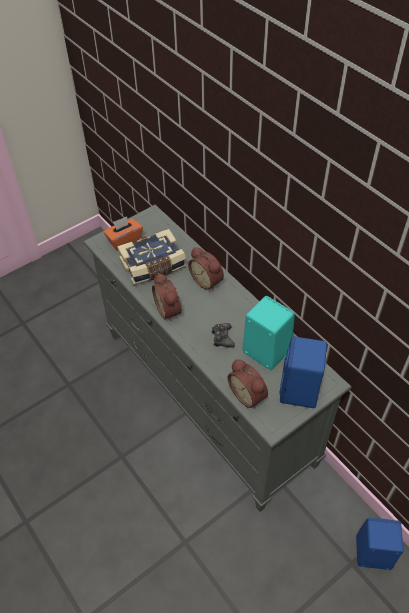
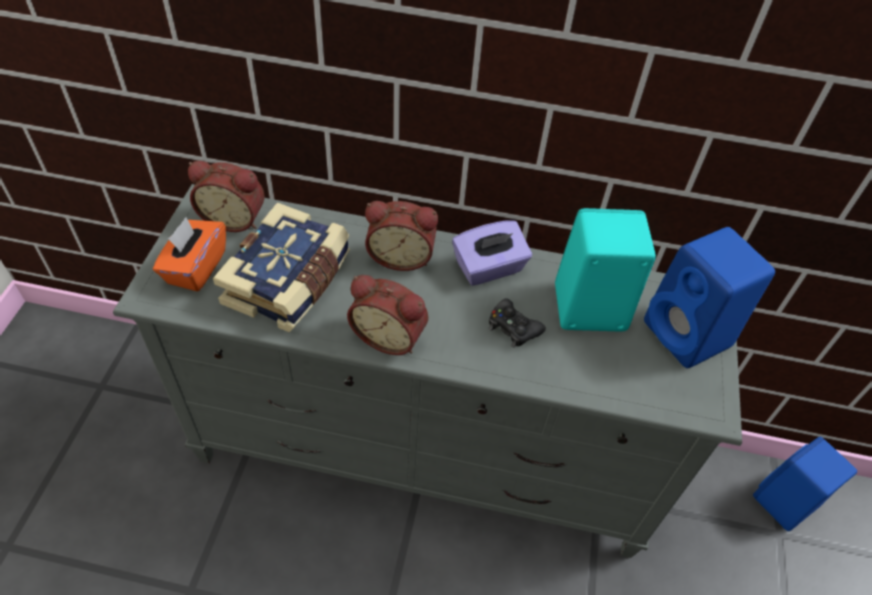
camera: 45 degrees left, 0 degrees up
(239, 308) = (489, 268): none -> purple tissue box
(248, 394) = (636, 387): alarm clock -> alarm clock (234, 218)

